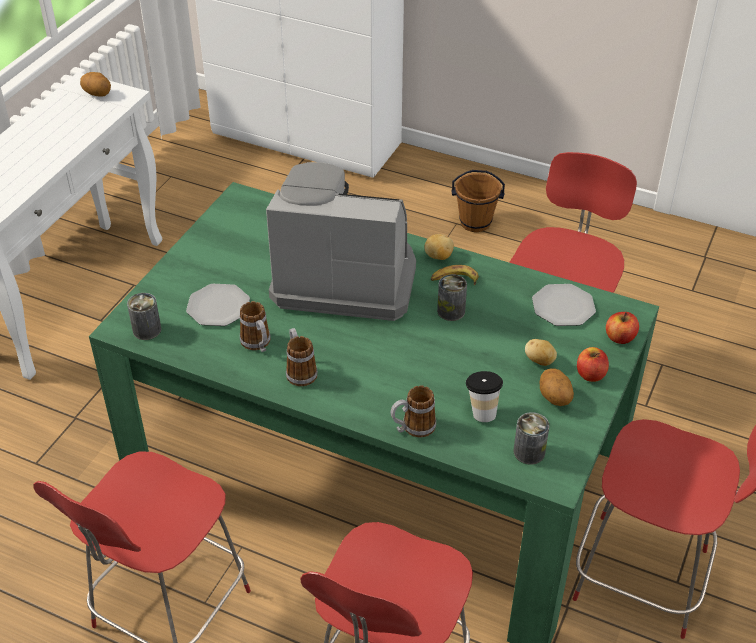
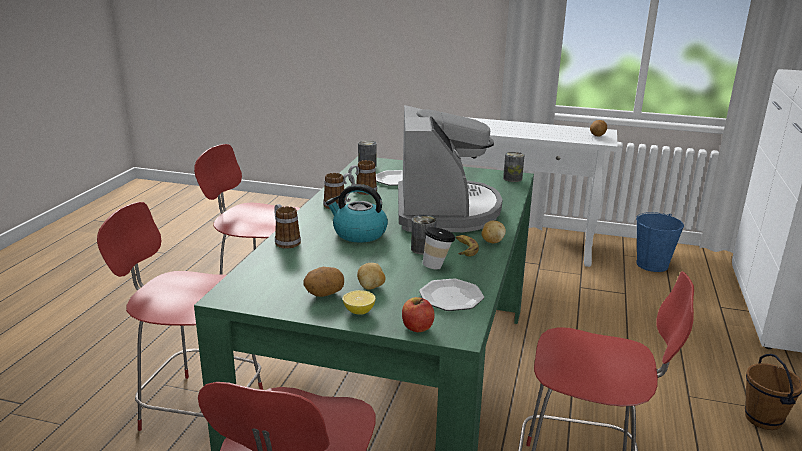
camera: 80 degrees right, 20 degrees down
(178, 190) = (652, 265): none -> blue bucket
(399, 359) = (359, 233): none -> kettle
(482, 411) = (305, 265): cup -> cup (437, 266)
(529, 452) = (259, 284): can -> can (512, 178)
(590, 374) = (359, 311): apple -> lemon

